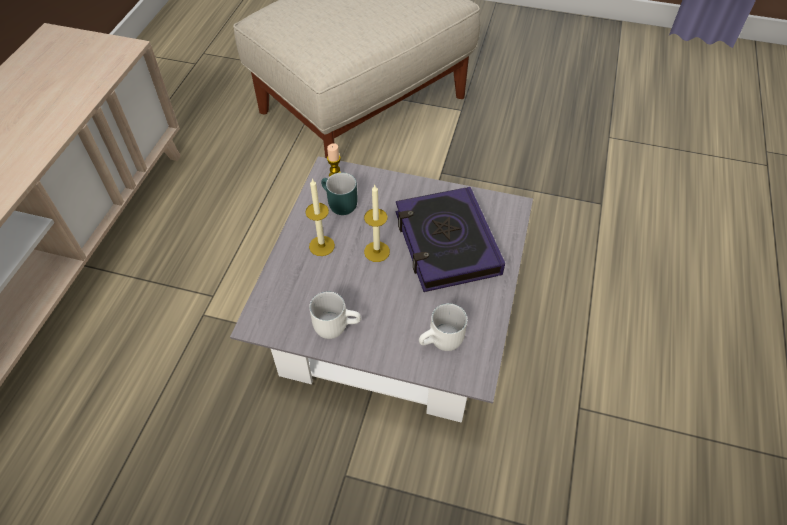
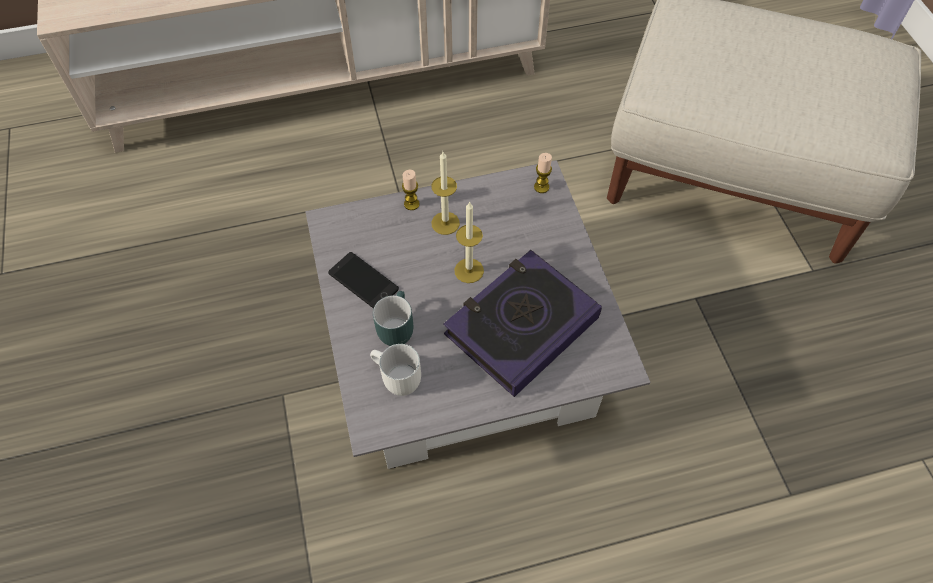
camera: 60 degrees right, 5 degrees up
(285, 259) = (411, 204): none -> candle
(336, 324) = (363, 281): white mug -> phone
(338, 204) = (505, 209): turquoise mug -> turquoise mug (394, 327)

